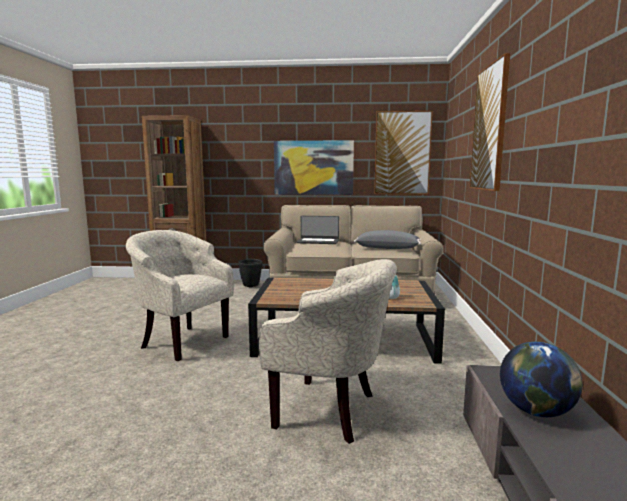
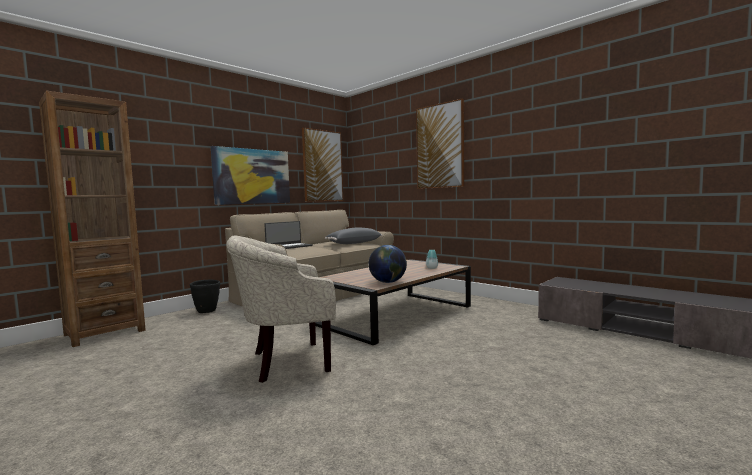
camera: 50 degrees left, 5 degrees down
(332, 410) = (496, 343): beige armchair -> none
(536, 411) = (601, 287): globe -> globe (388, 282)

